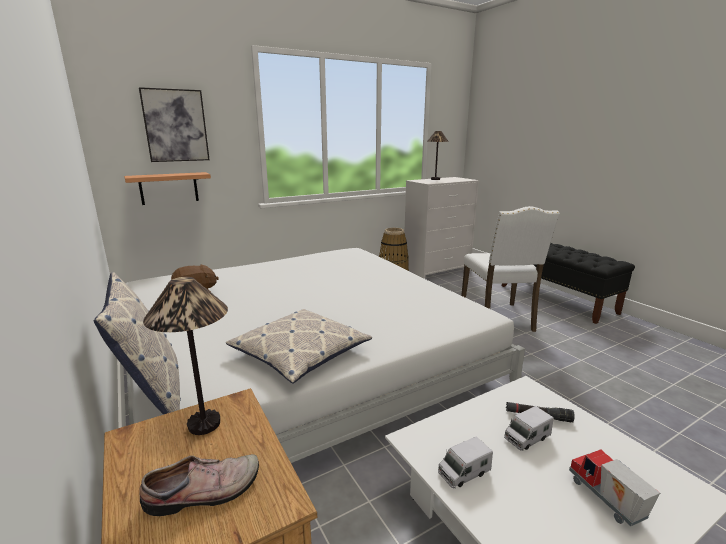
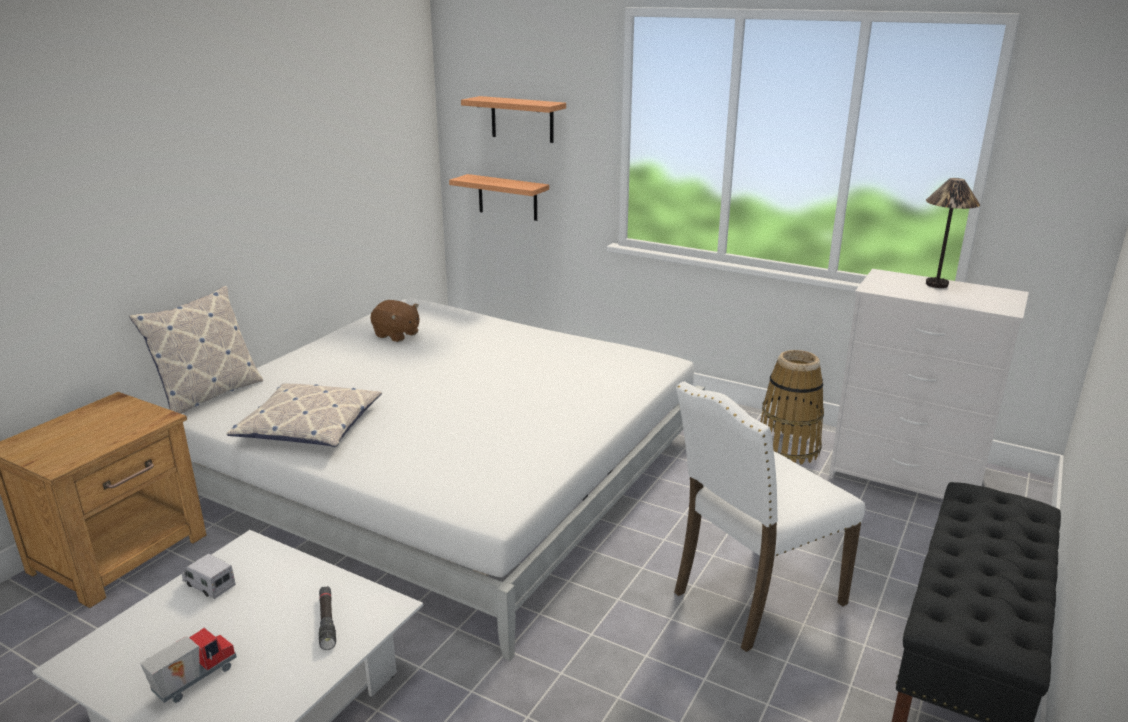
camera: 60 degrees right, 5 degrees up
(175, 126) = (522, 119): picture -> shelf
(204, 423) = (133, 416): table lamp -> none
(205, 493) = (63, 441): shoe -> none
(526, 438) = (279, 617): toy truck -> none

